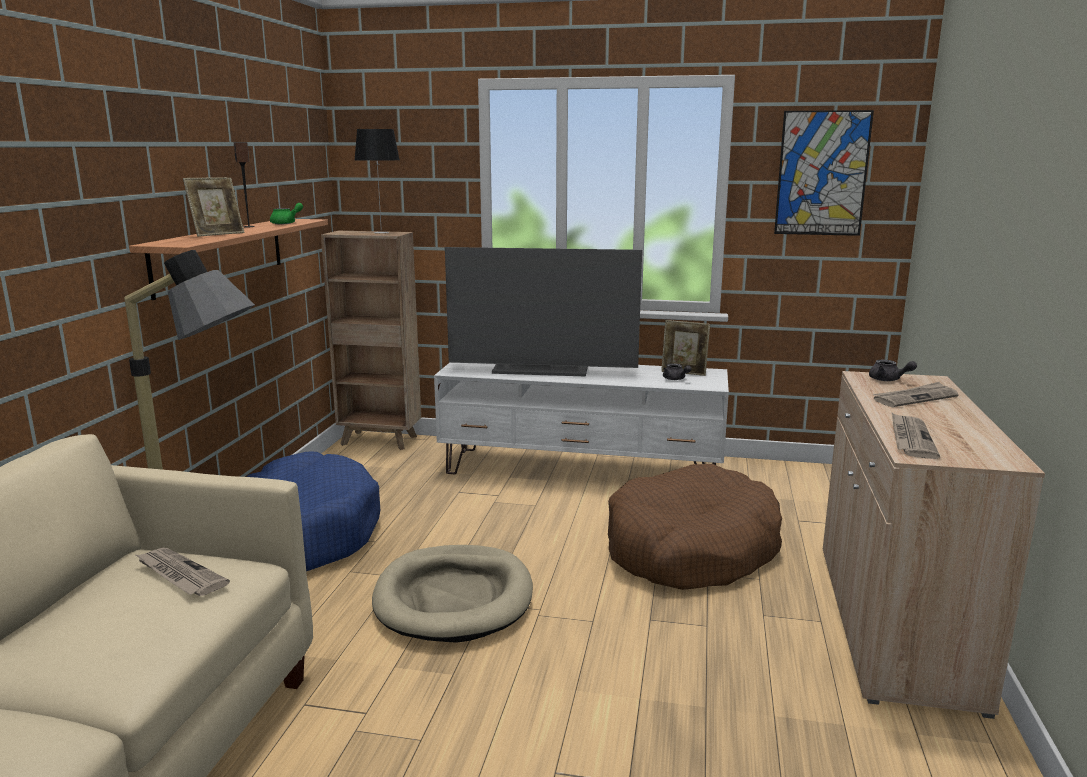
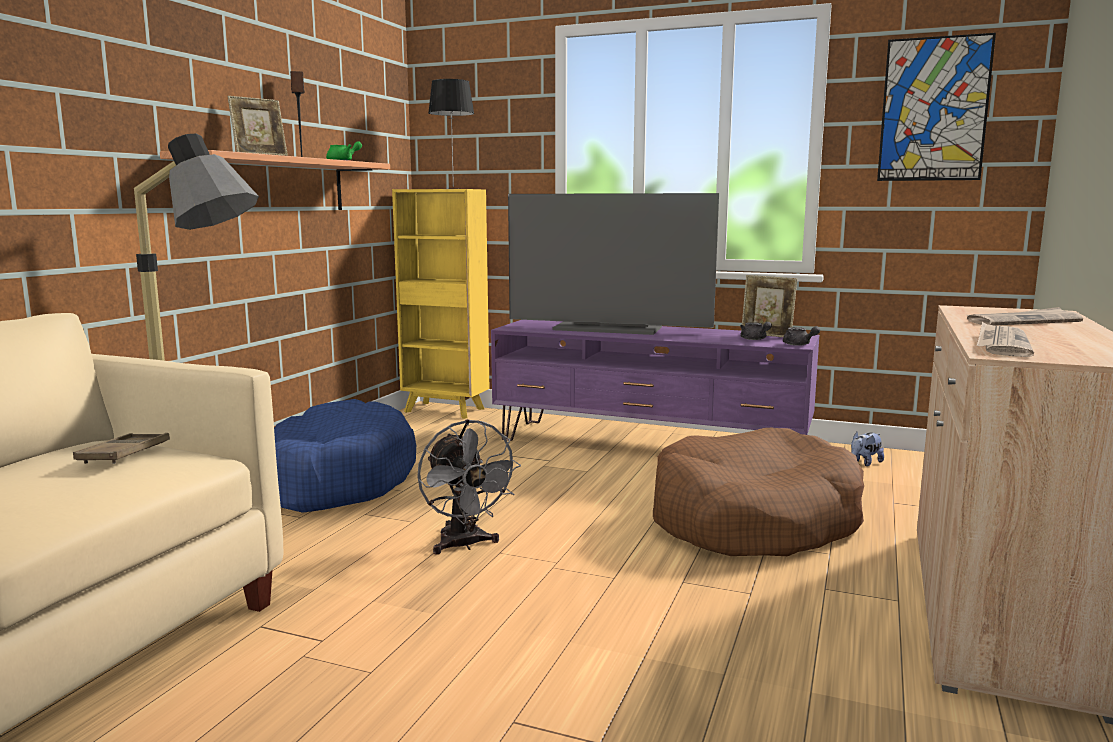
camera: 10 degrees right, 5 degrees down
(179, 574) = (124, 454): newspaper -> brown tray
(380, 441) = (446, 410): brown bookcase -> yellow bookcase
(454, 598) = (465, 545): beige dog bed -> grey fan
(582, 471) = (650, 445): white tv stand -> purple tv stand
(766, 479) = (864, 463): none -> plush toy
(888, 380) = (995, 311): grey teapot -> grey teapot (799, 345)

